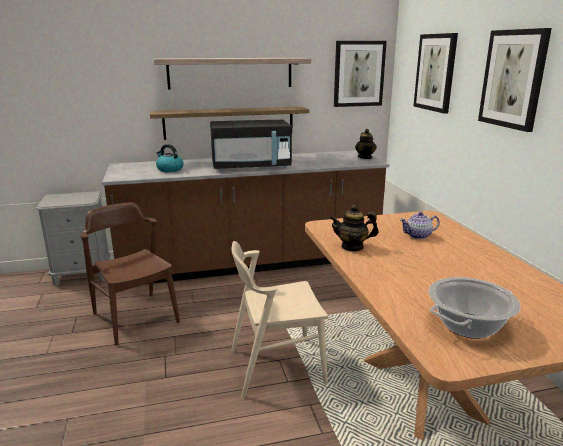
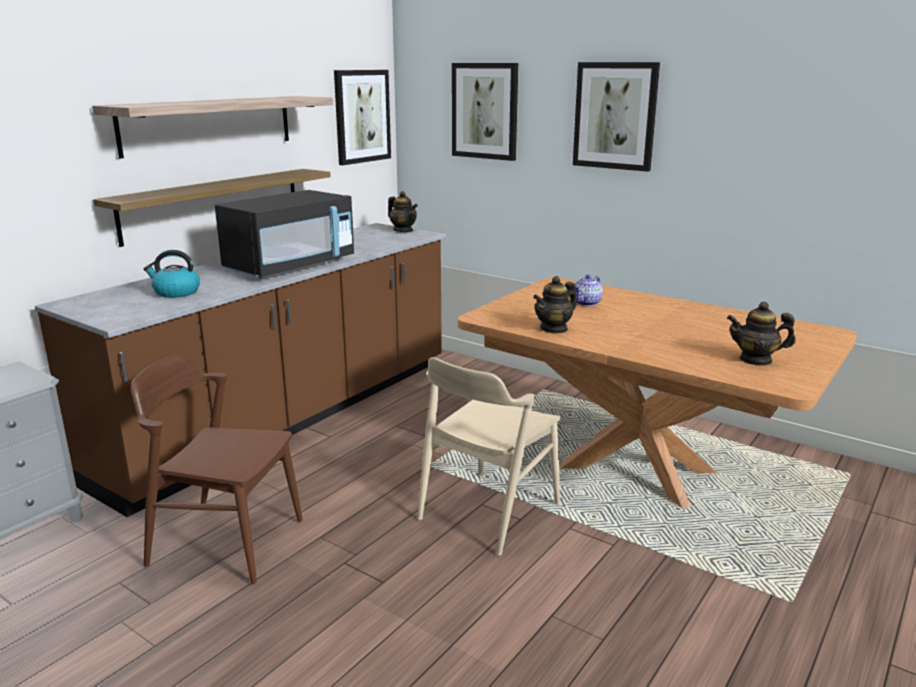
camera: 40 degrees left, 0 degrees up
(468, 326) = (756, 360): cooking pot -> teapot

